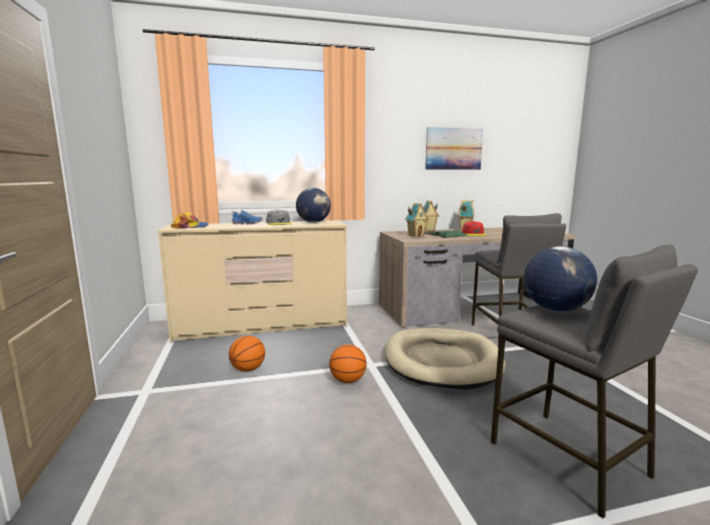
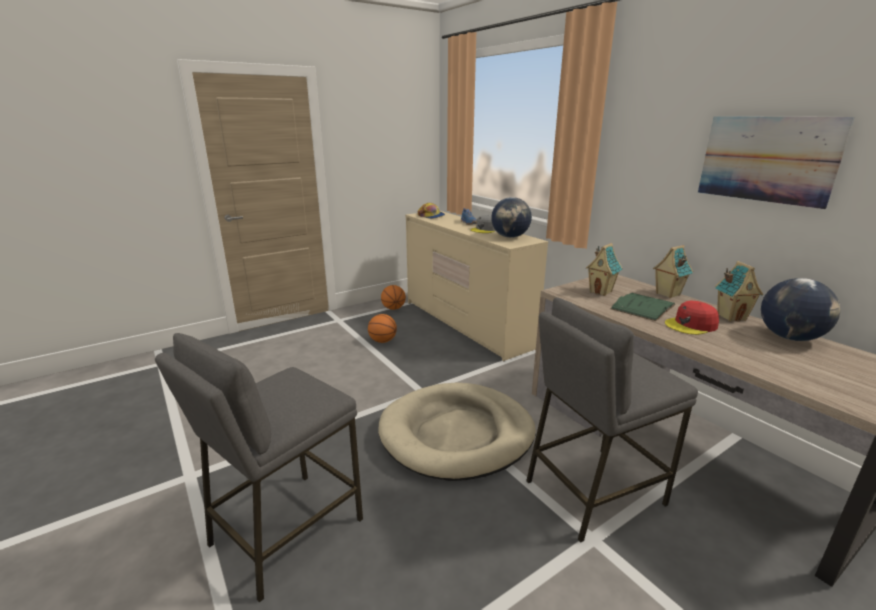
camera: 70 degrees right, 10 degrees up
(348, 380) = (385, 386): basketball -> basketball (393, 308)
(555, 309) = (299, 389): globe -> globe (789, 337)

